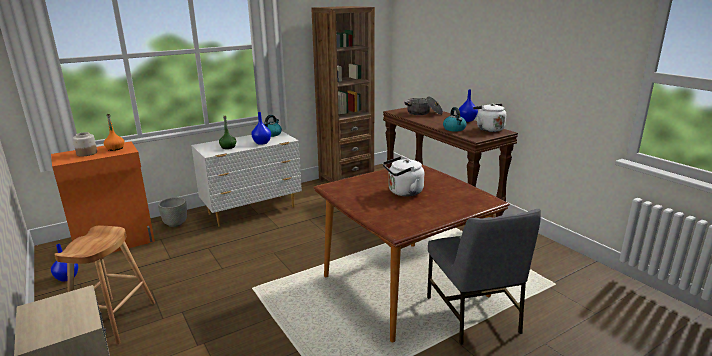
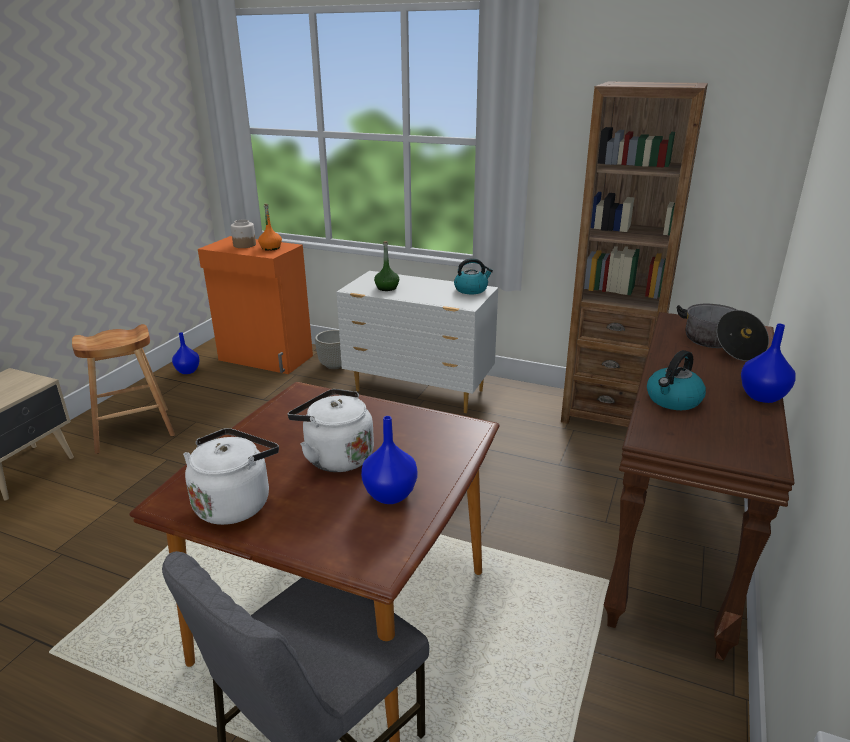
camera: 55 degrees right, 5 degrees up
(261, 143) = (429, 297): blue vase -> blue vase (390, 494)
(488, 129) = (746, 437): white kettle -> white kettle (235, 503)

